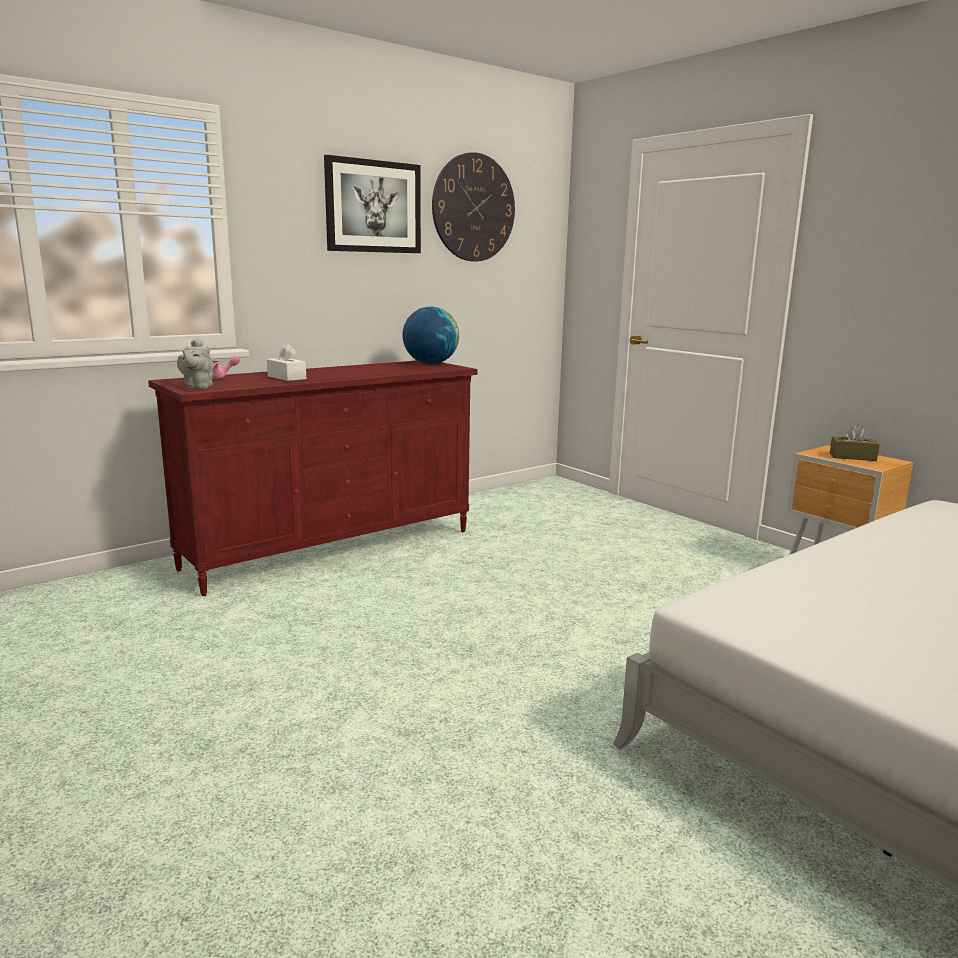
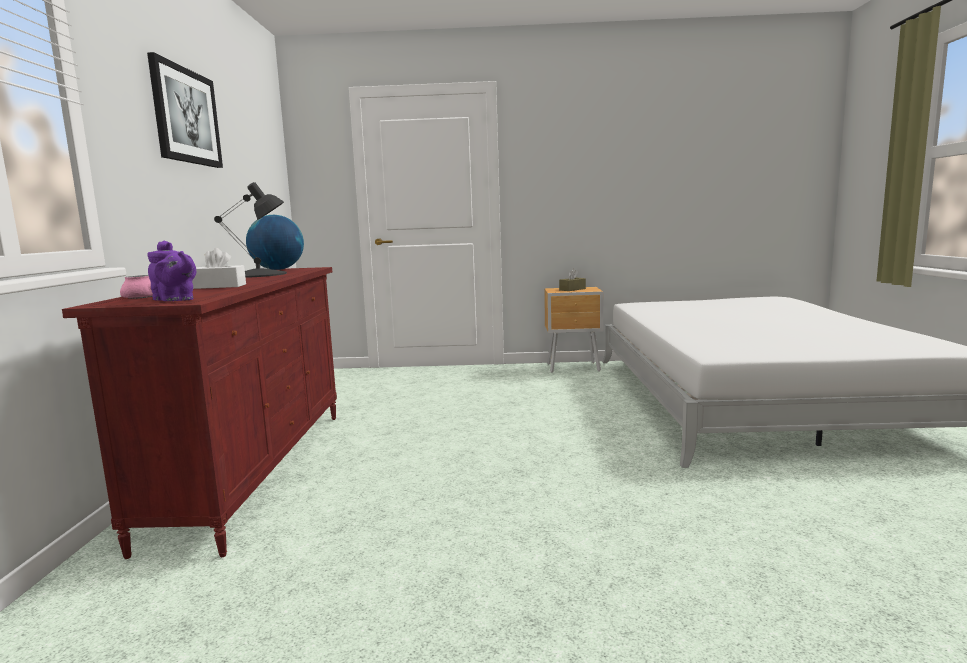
camera: 50 degrees left, 5 degrees down
(198, 386) = (175, 300): grey teapot -> purple teapot
(381, 368) = (260, 274): none -> black table lamp
(473, 208) = (242, 130): wall clock -> none

